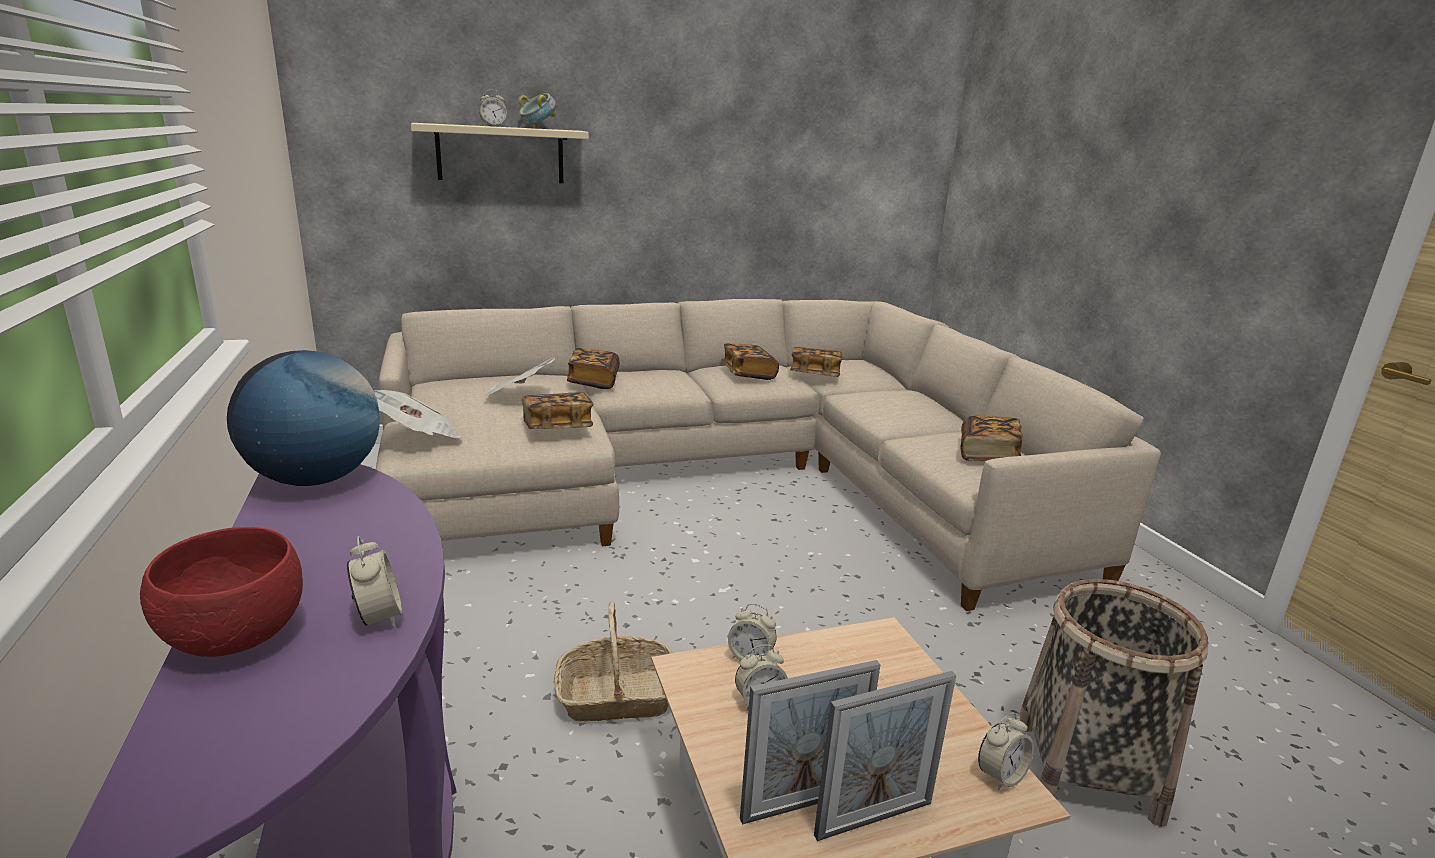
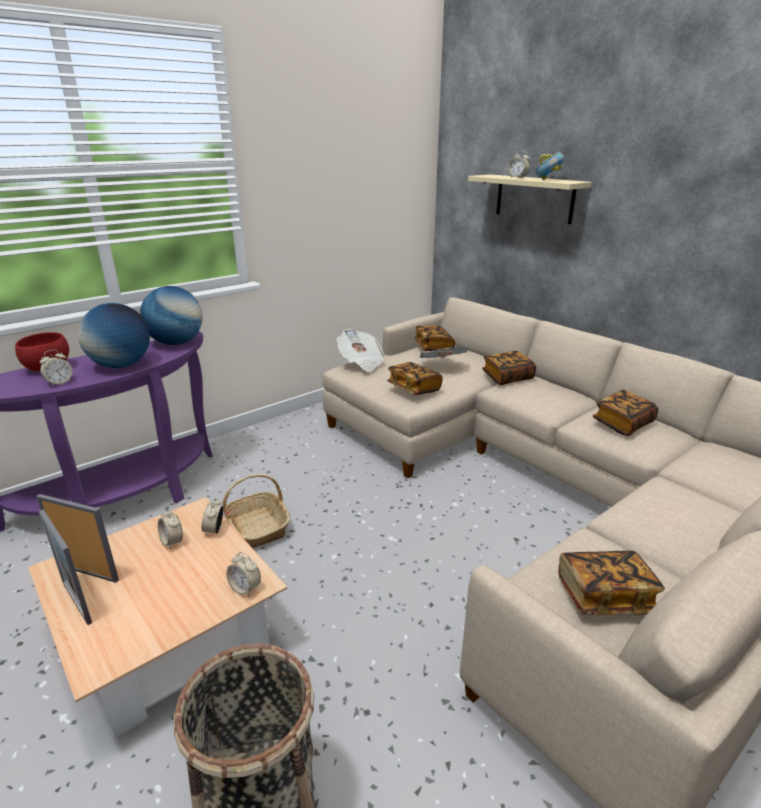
camera: 70 degrees right, 5 degrees up
(369, 540) = (121, 365): none -> globe
(801, 805) = (88, 573): picture frame -> picture frame turned 150 degrees clockwise
(815, 374) = (685, 455): book -> book (433, 348)
(1000, 775) = (112, 659): alarm clock -> alarm clock (245, 588)

